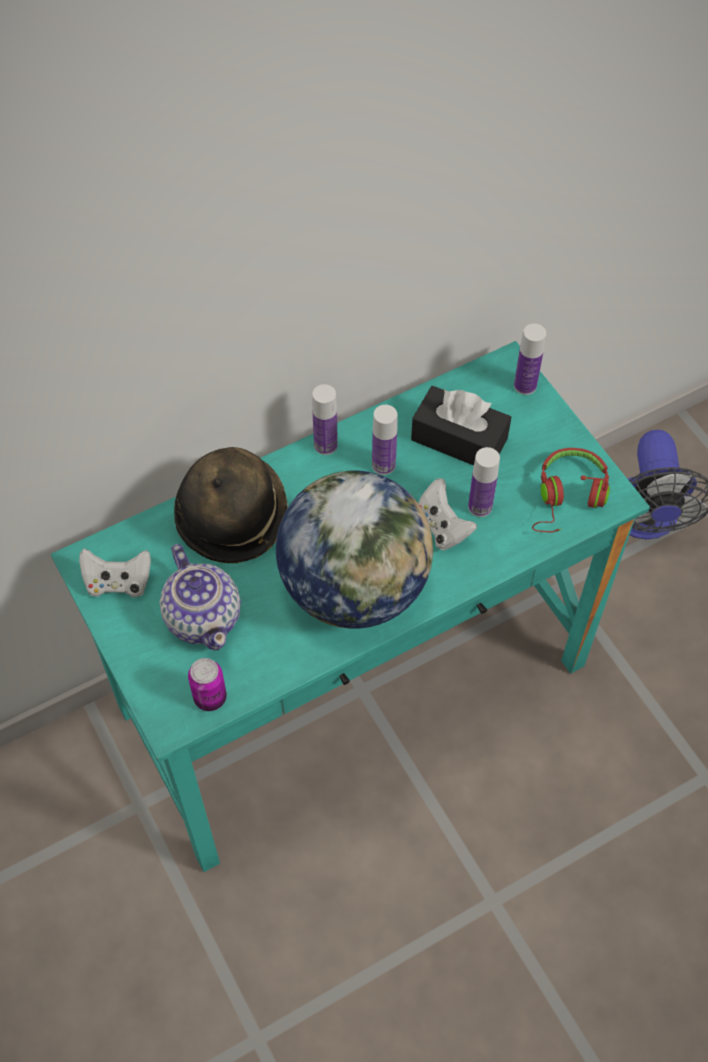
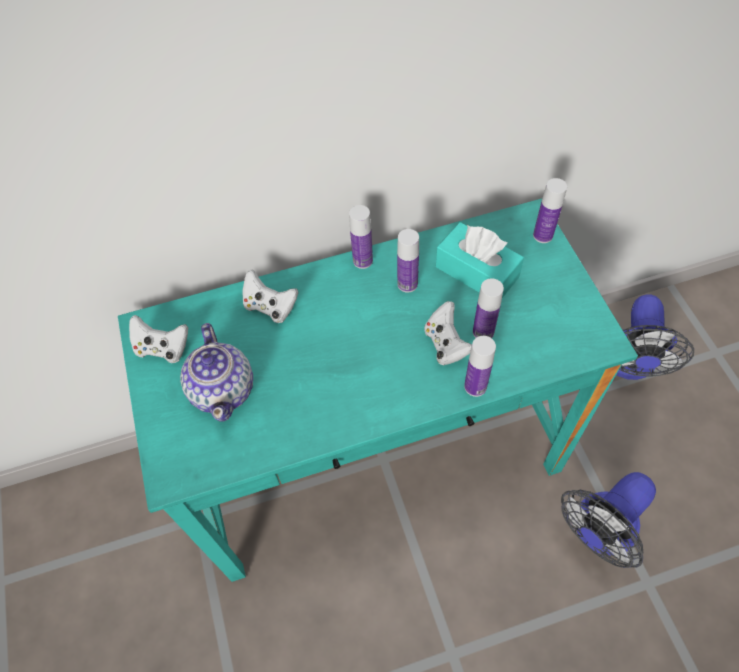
camera: 15 degrees right, 0 degrees up
(210, 698) = (208, 462): can -> none
(231, 515) = (270, 307): hat -> white game controller
(354, 587) = (358, 385): globe -> none
(459, 439) = (477, 272): black tissue box -> turquoise tissue box
(483, 567) = (475, 386): none -> bottle
(568, 498) = (564, 336): red headphones -> none
(640, 729) = (598, 532): none -> fan

